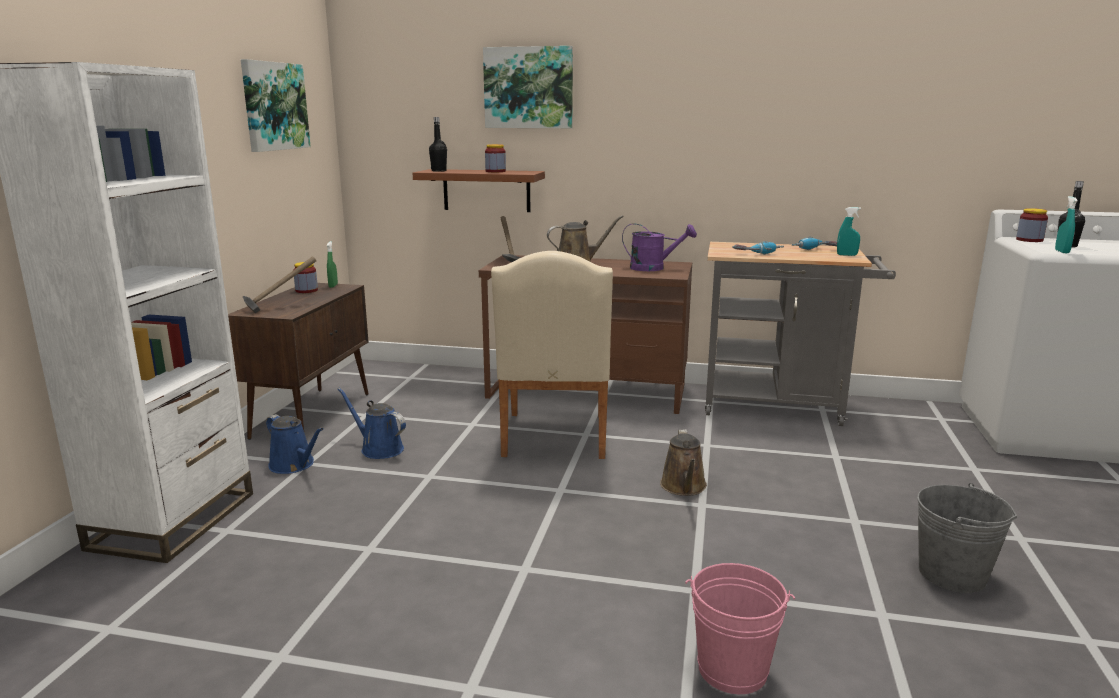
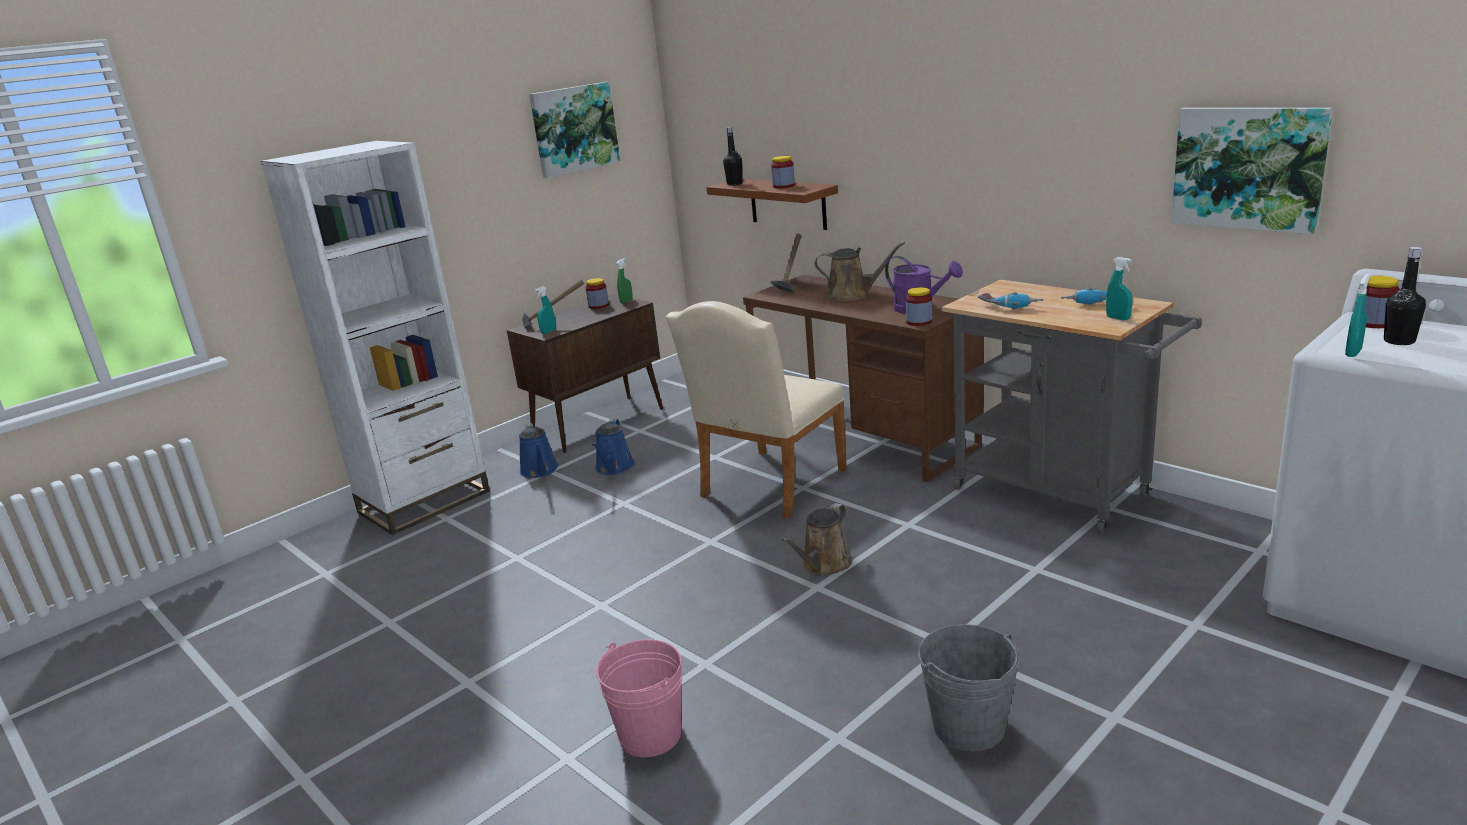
camera: 35 degrees right, 5 degrees up
(284, 312) = (548, 332): none -> turquoise spray bottle
(379, 449) = (614, 468): blue watering can -> blue watering can turned 150 degrees counterclockwise
(528, 88) = (818, 92): picture -> picture (1248, 168)
(671, 275) = (919, 322): none -> jar

